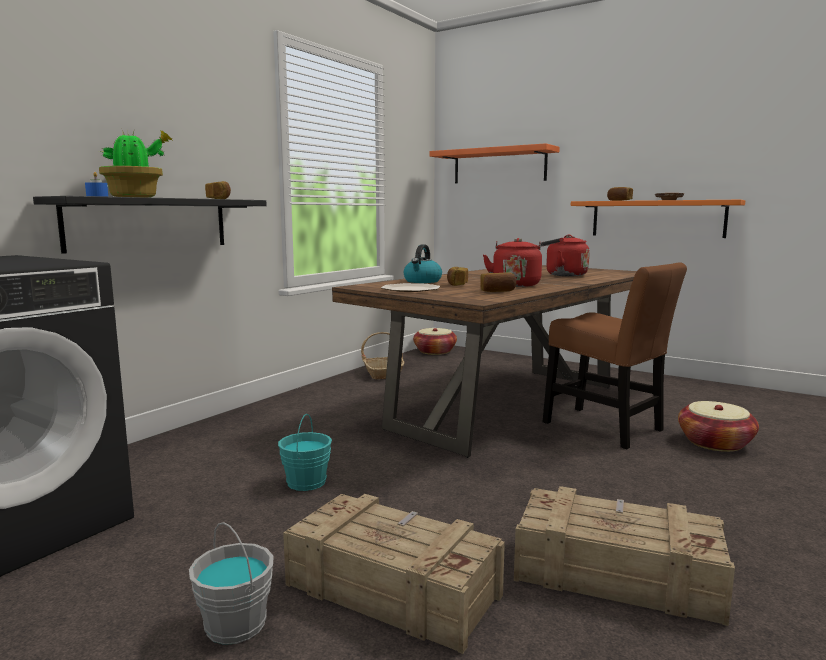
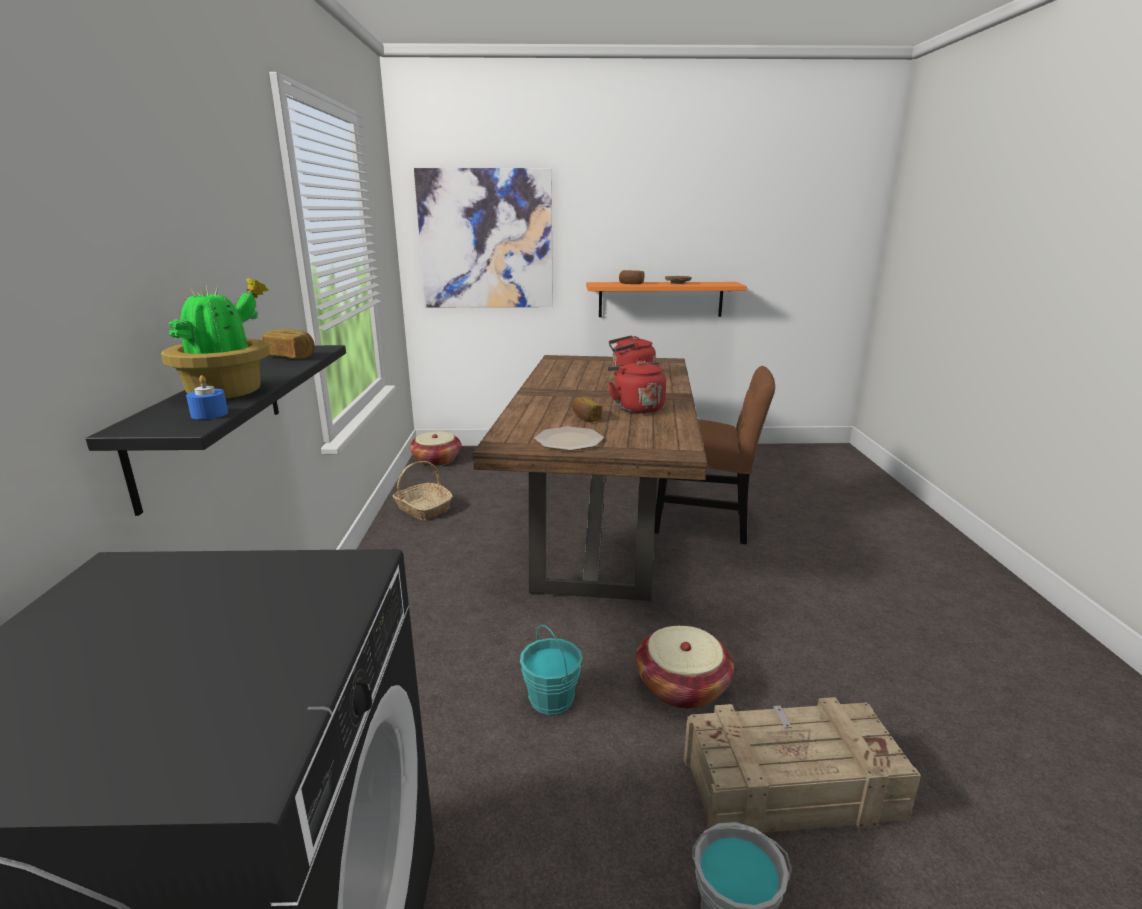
camera: 35 degrees left, 10 degrees up
(422, 281) = (537, 417): kettle -> none
(497, 291) = (652, 426): bread -> none
(499, 166) = (486, 239): orange shelf -> picture
(615, 574) = (890, 683): crate -> none
(715, 443) = (789, 516): basket -> basket (682, 686)

